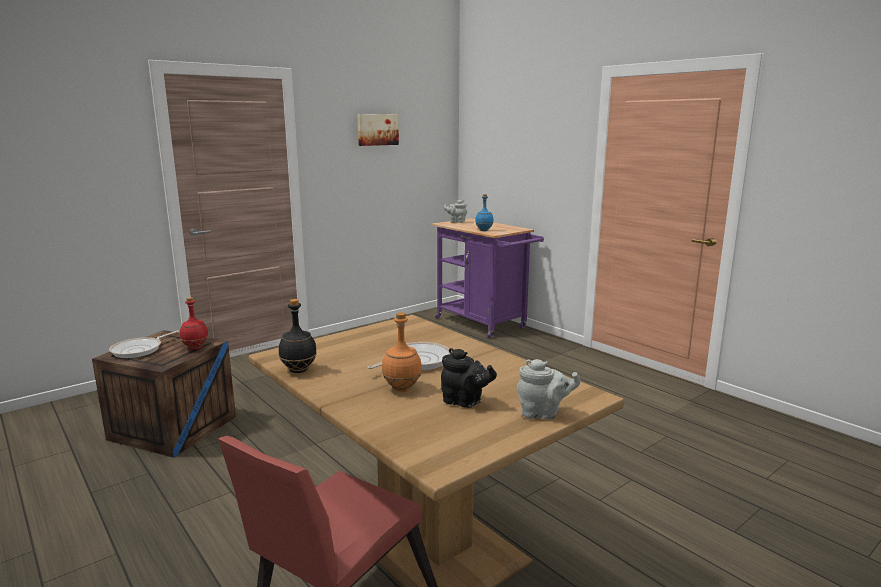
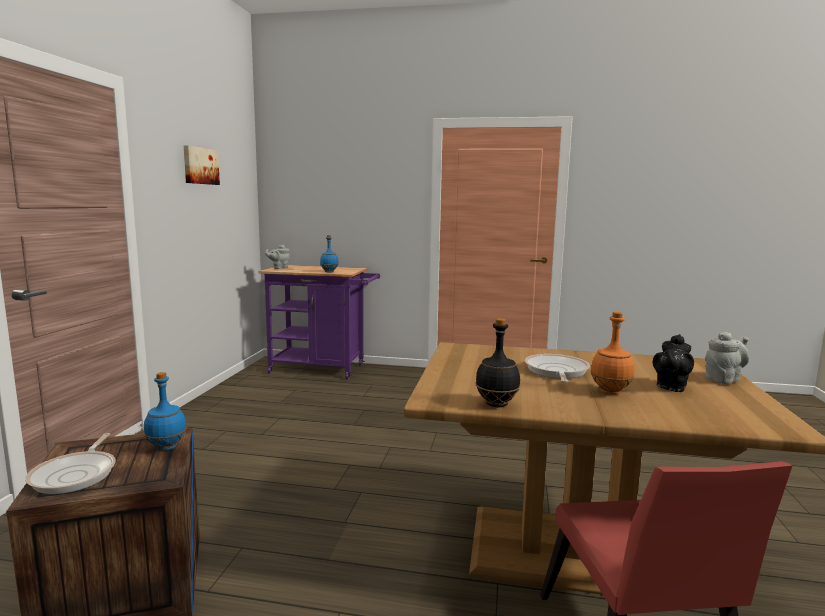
camera: 40 degrees left, 5 degrees down
(196, 348) = (166, 447): red bottle -> blue bottle
(465, 402) = (670, 387): black teapot -> black teapot turned 135 degrees clockwise

